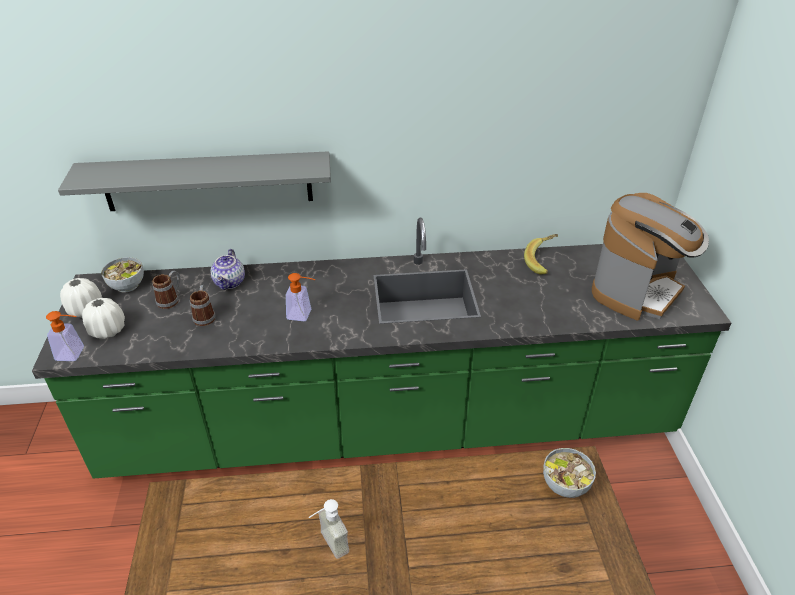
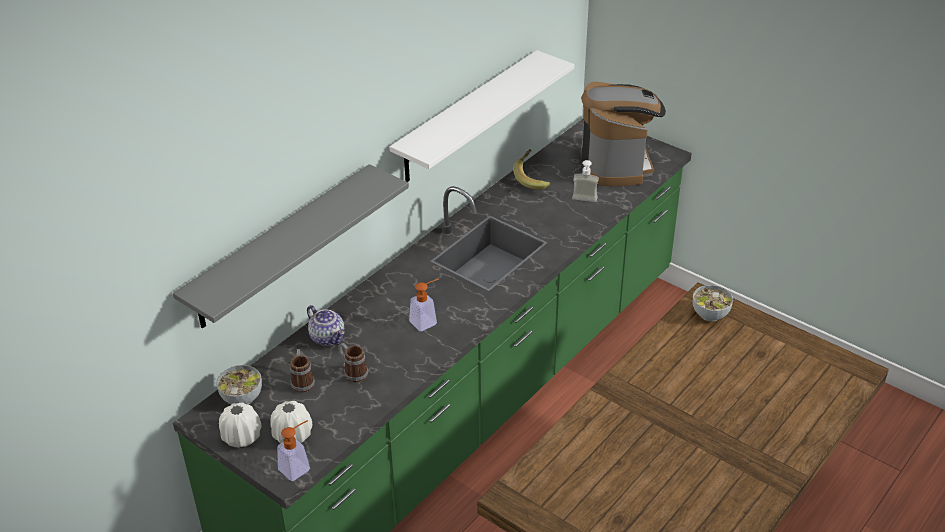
camera: 45 degrees left, 0 degrees up
(328, 545) = (636, 440): soap dispenser -> soap dispenser (584, 201)
(479, 164) = (467, 117): none -> white shelf

